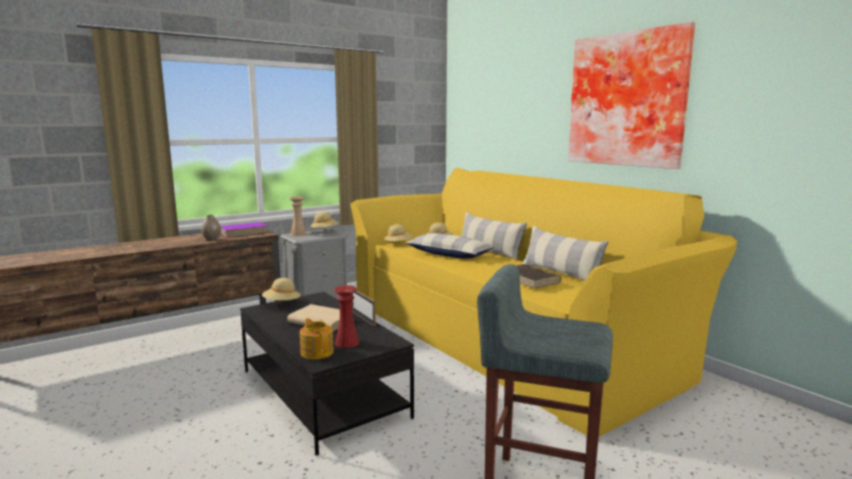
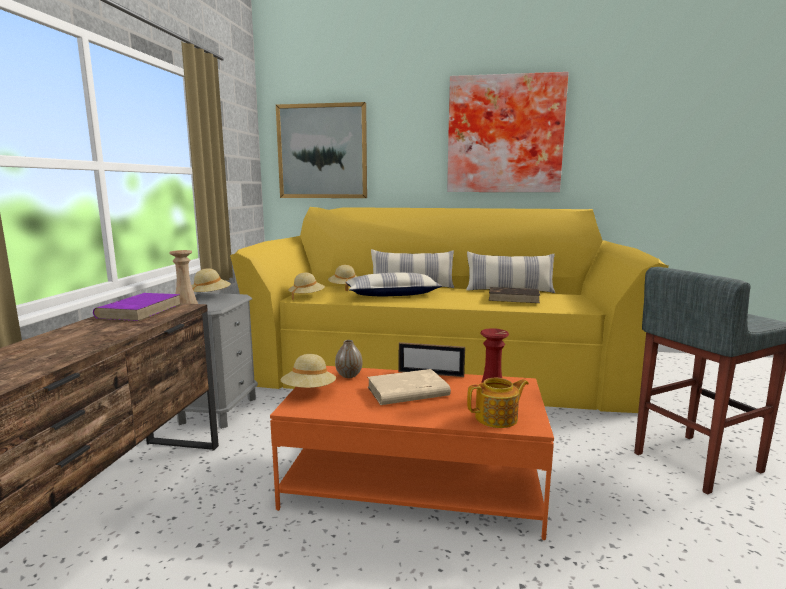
camera: 45 degrees left, 0 degrees up
(212, 239) = (126, 328): vase -> vase (349, 375)
(317, 352) = (497, 418): teapot -> teapot turned 150 degrees clockwise
(323, 393) = (414, 483): black coffee table -> orange coffee table
(482, 117) = (322, 151): none -> picture

